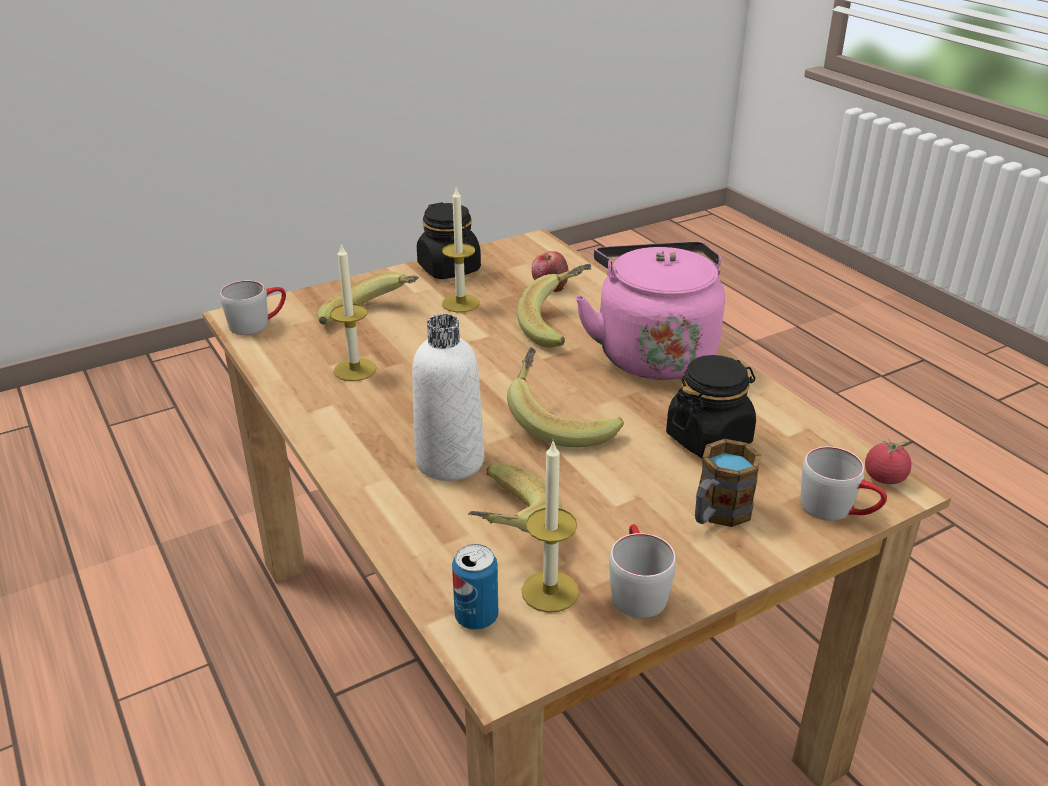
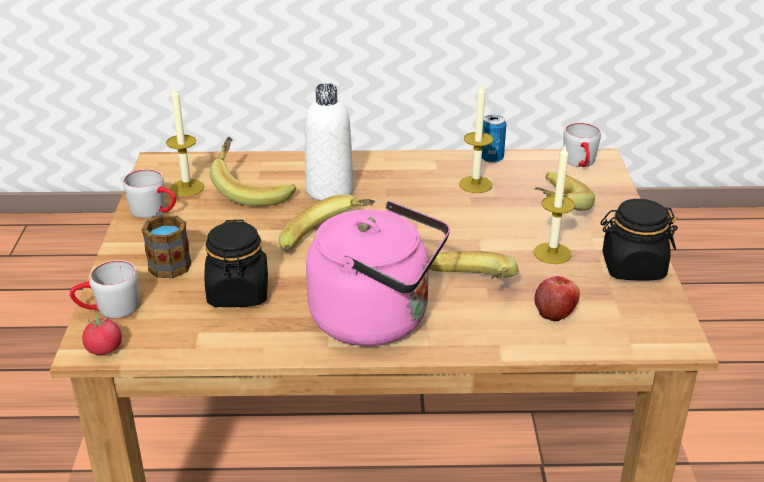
camera: 120 degrees right, 0 degrees up
(476, 617) = (198, 165): can -> can (491, 158)

